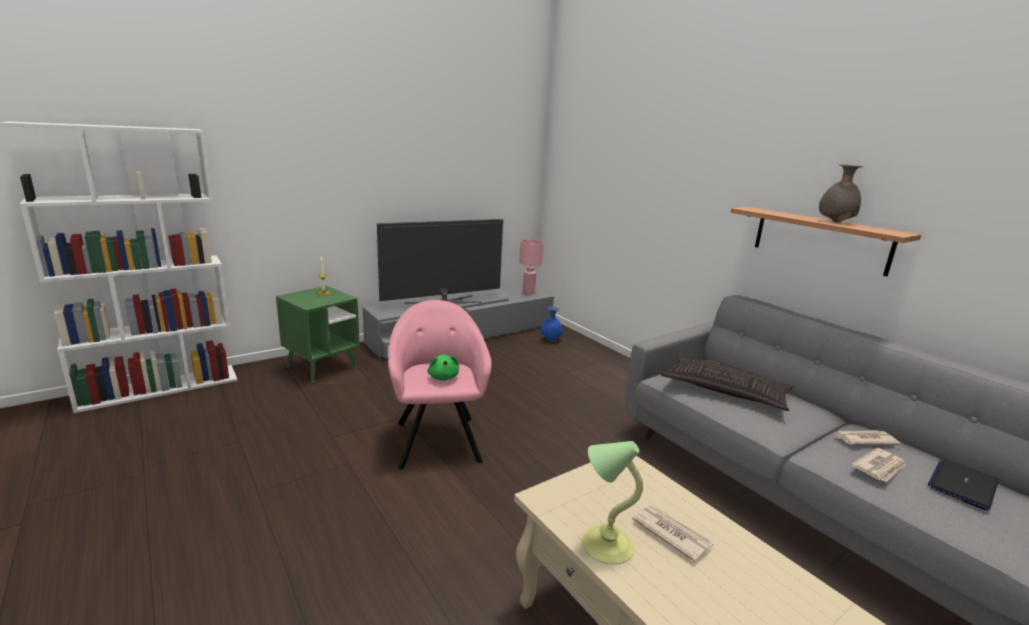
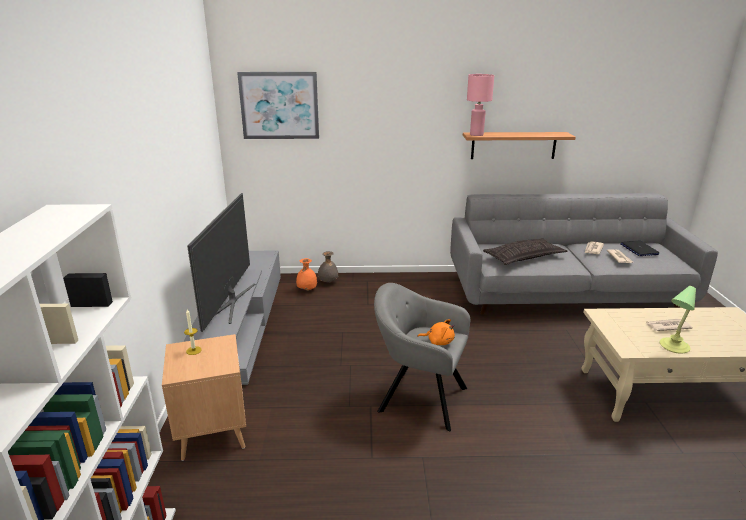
camera: 55 degrees left, 5 degrees up
(322, 366) = (213, 433): green side table -> brown side table
(437, 438) = (419, 398): pink armchair -> grey armchair
(443, 377) = (438, 341): green plush toy -> orange plush toy
(528, 293) = (256, 257): pink table lamp -> pink table lamp (476, 135)
(550, 340) = (306, 289): blue vase -> orange vase
(583, 151) = (279, 105): none -> picture
(834, 222) = (527, 133): grey vase -> grey vase (328, 282)

